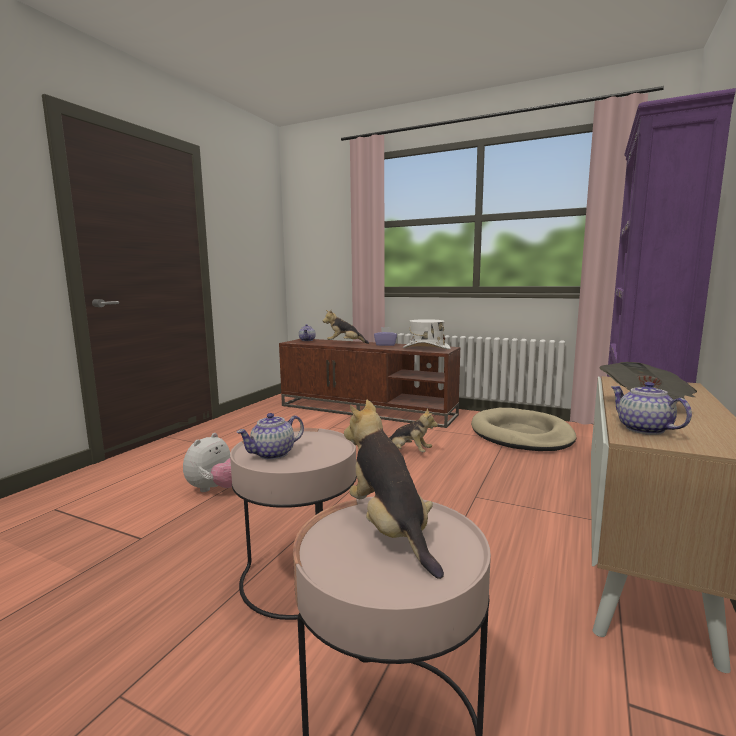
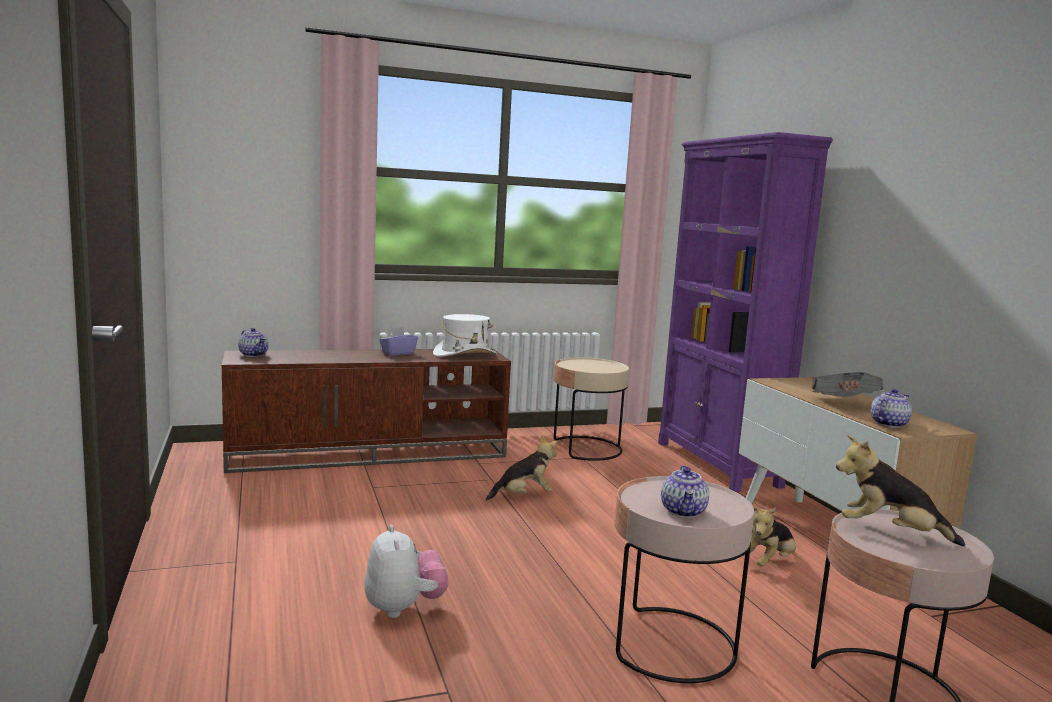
camera: 45 degrees left, 0 degrees up
(345, 343) = (335, 356): plush toy -> plush toy (768, 562)
(521, 434) = (586, 448): beige dog bed -> beige side table
(643, 429) = (888, 424): teapot -> teapot turned 120 degrees clockwise

